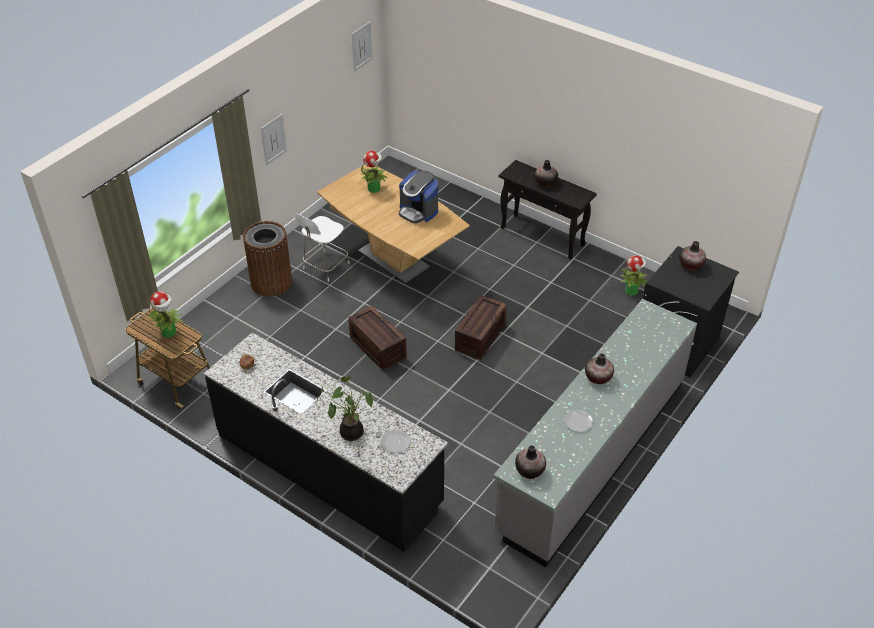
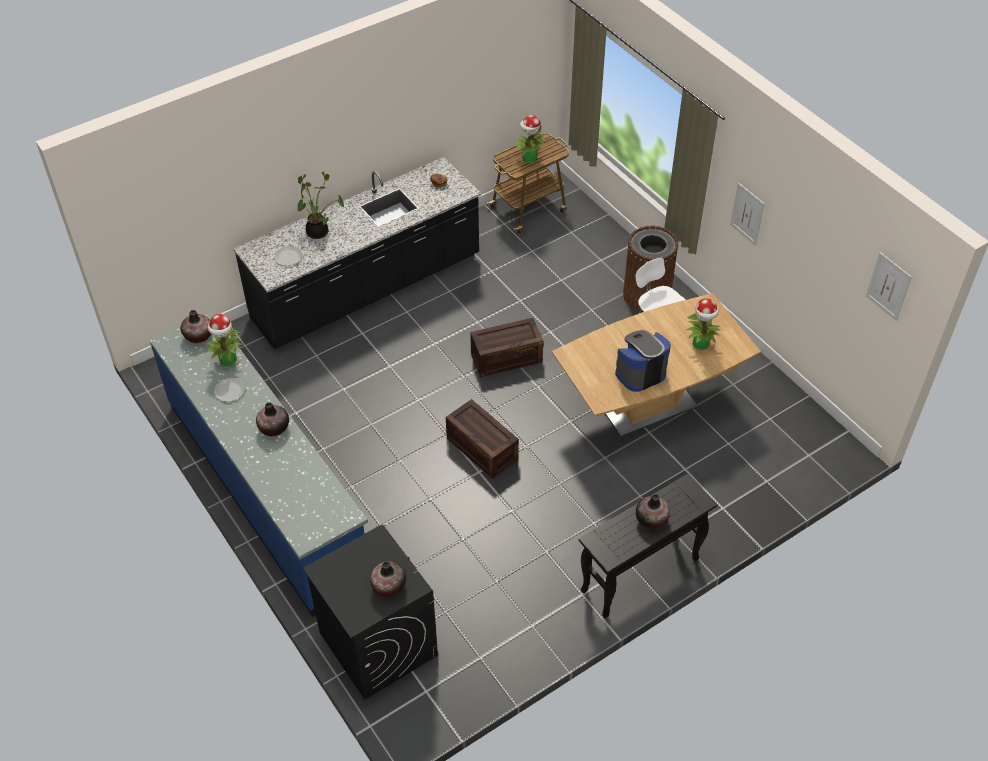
camera: 110 degrees right, 5 degrees up
(592, 455) = (267, 489): grey counter -> blue counter
(632, 290) = (493, 637): potted plant -> potted plant (228, 360)

